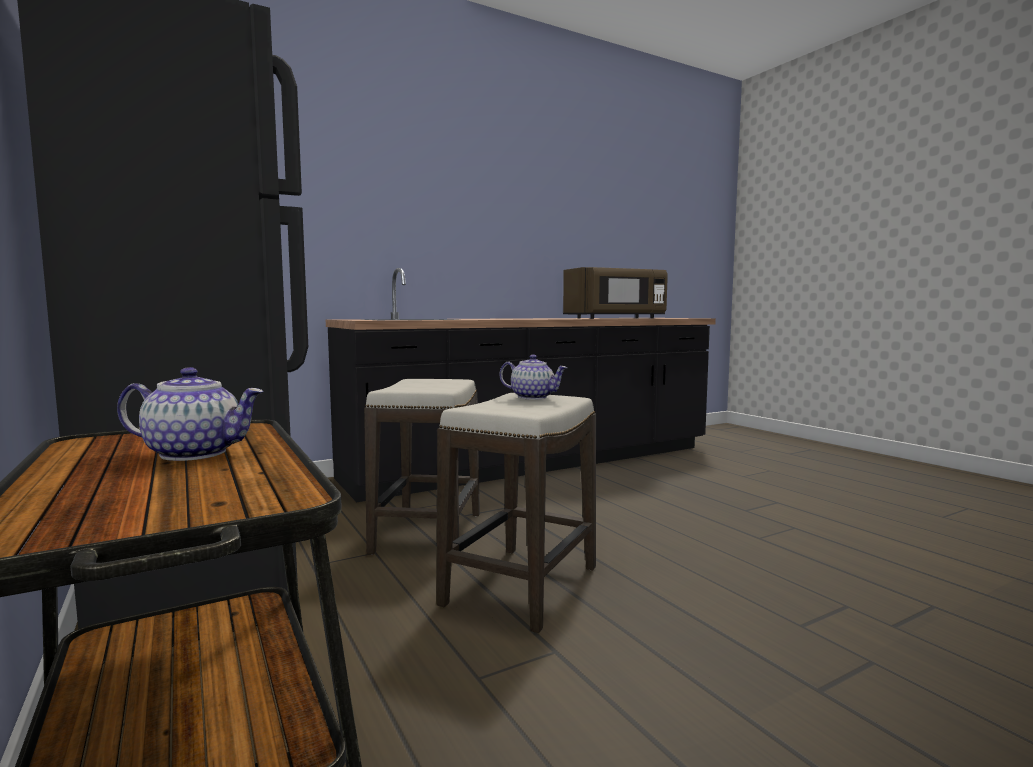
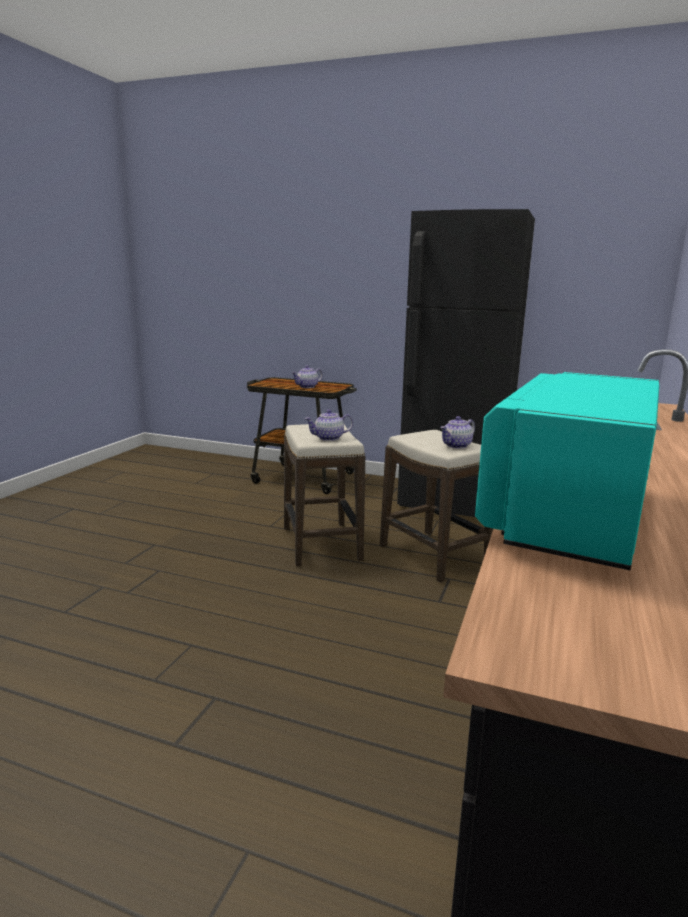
camera: 140 degrees right, 10 degrees up
(429, 381) = (456, 445): none -> teapot
(616, 318) = (567, 514): brown microwave -> turquoise microwave

